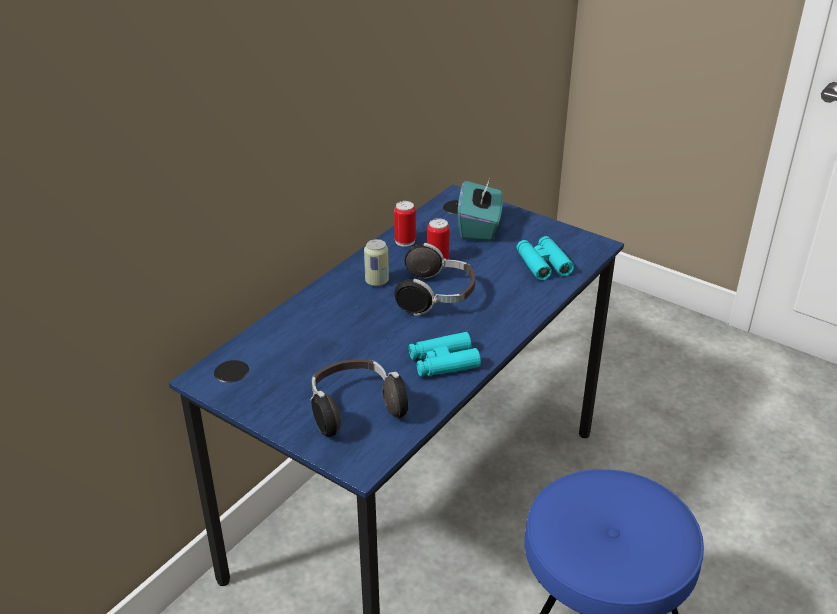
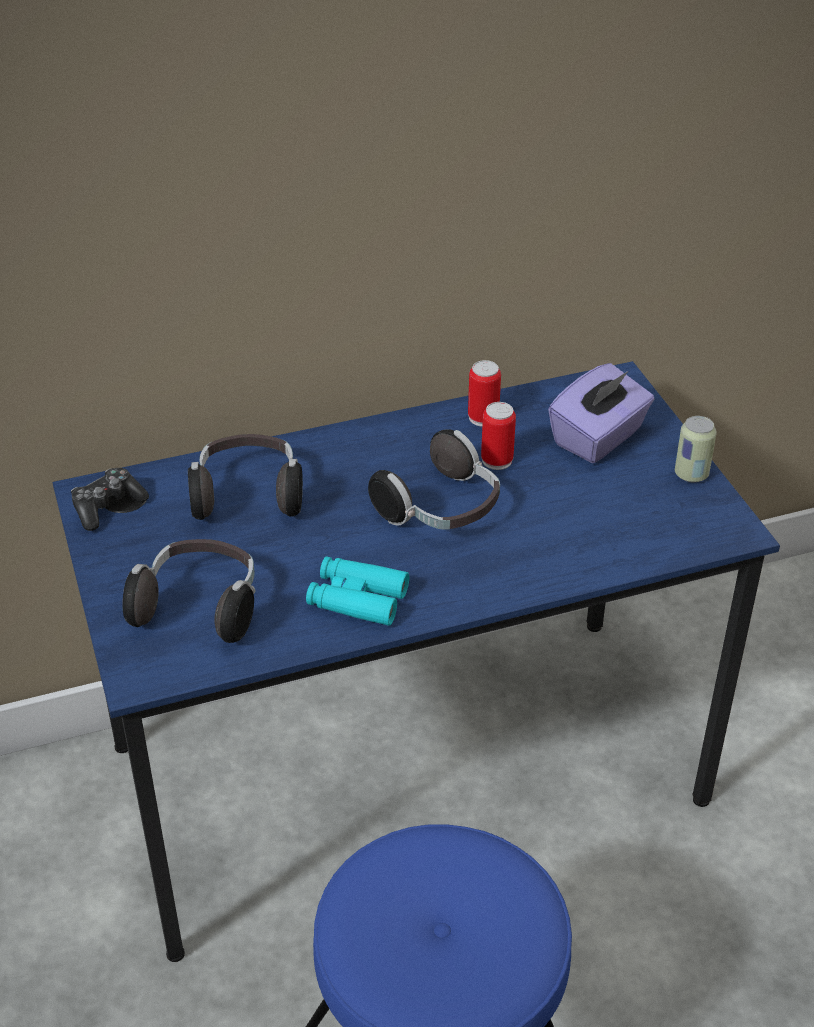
camera: 35 degrees right, 5 degrees up
(226, 380) = (107, 506): none -> game controller
(312, 336) = (248, 495): none -> headphones
(377, 281) = (392, 457): can -> can (691, 474)
(479, 227) = (598, 438): turquoise tissue box -> purple tissue box
(543, 264) = (628, 525): turquoise binoculars -> none

